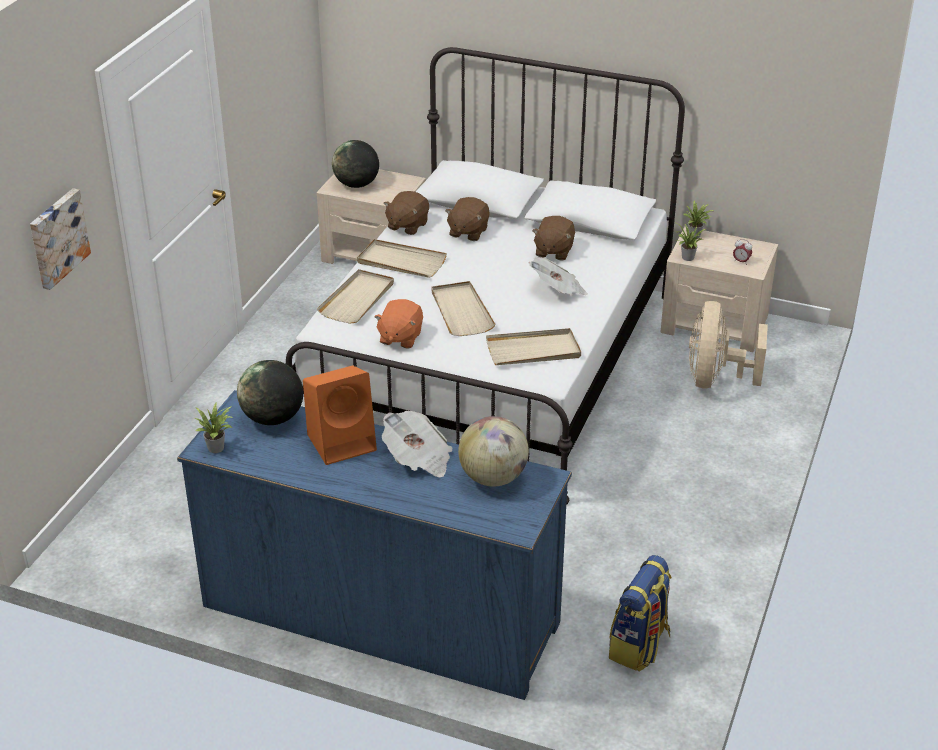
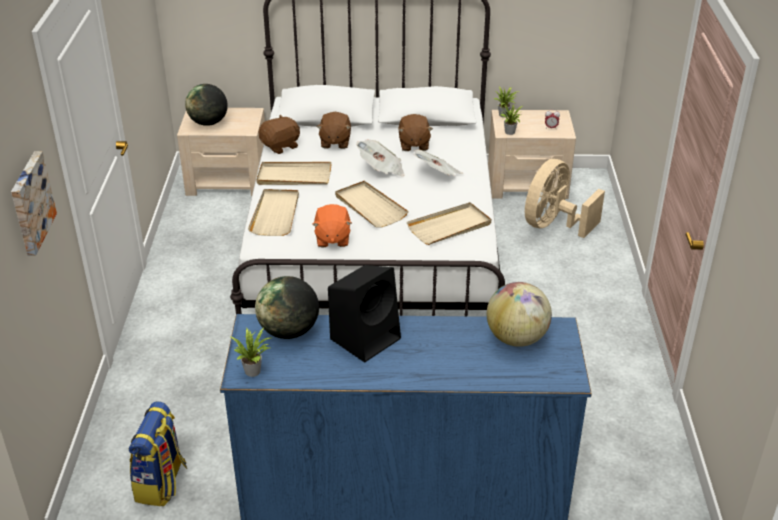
camera: 20 degrees left, 0 degrees up
(343, 441) = (366, 337): orange speaker -> black speaker
(407, 225) = (281, 146): brown plush toy -> brown plush toy turned 135 degrees counterclockwise
(418, 459) = (442, 337): newspaper -> newspaper (381, 169)
(639, 646) = (628, 454): backpack -> backpack (161, 483)
(715, 379) = (553, 225): beige fan -> beige fan turned 45 degrees clockwise

